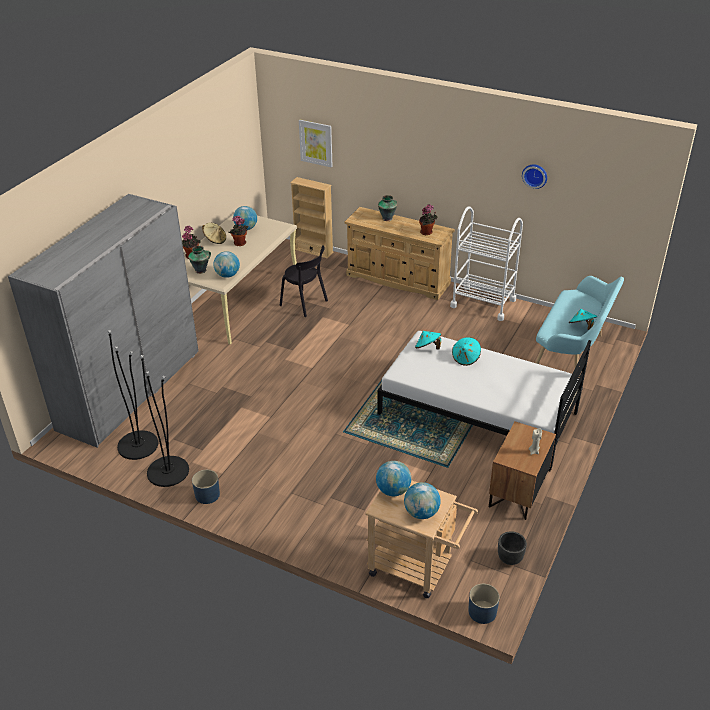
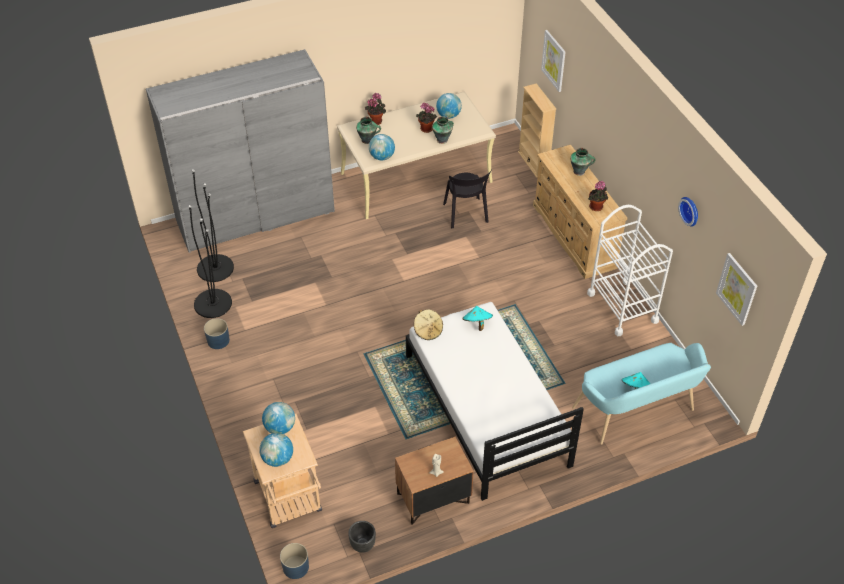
camera: 40 degrees right, 10 degrees up
(215, 240) = (411, 114): beige hat -> beige hat (428, 331)
(261, 244) = (442, 139): none -> vase
(466, 358) = (496, 354): turquoise hat -> none
(609, 210) = (737, 289): none -> picture

